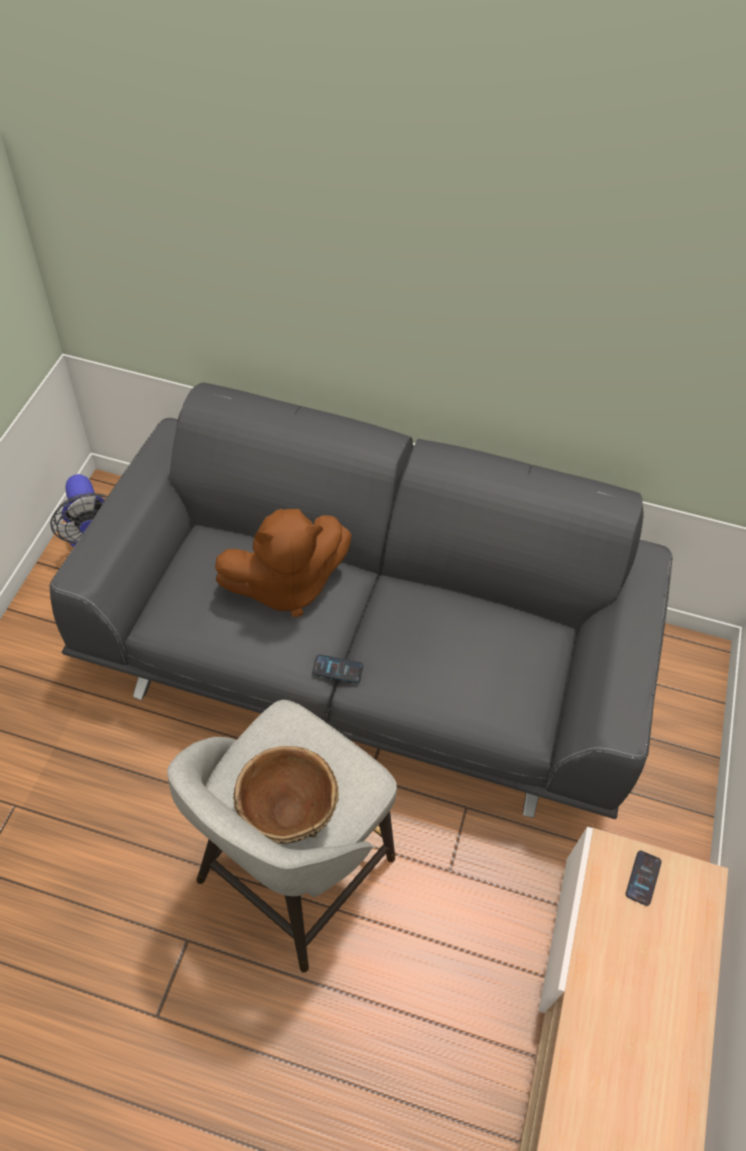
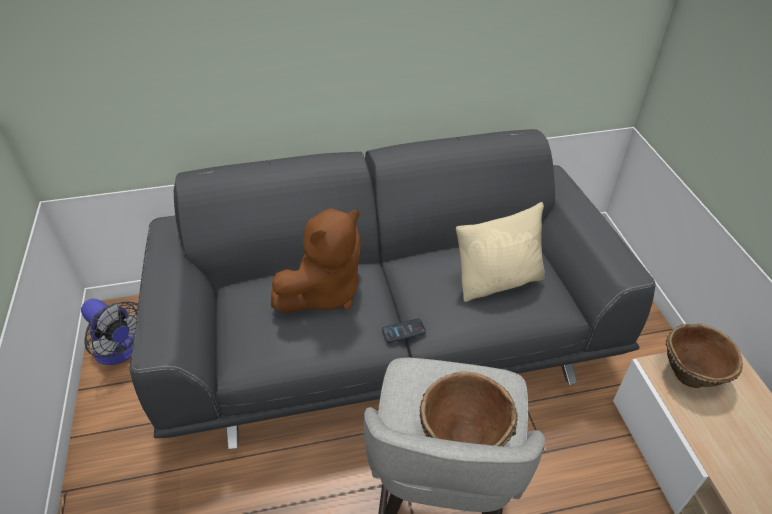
camera: 25 degrees left, 10 degrees down
(479, 663) = (499, 281): none -> beige pillow
(643, 878) = (691, 373): phone -> brown bowl

